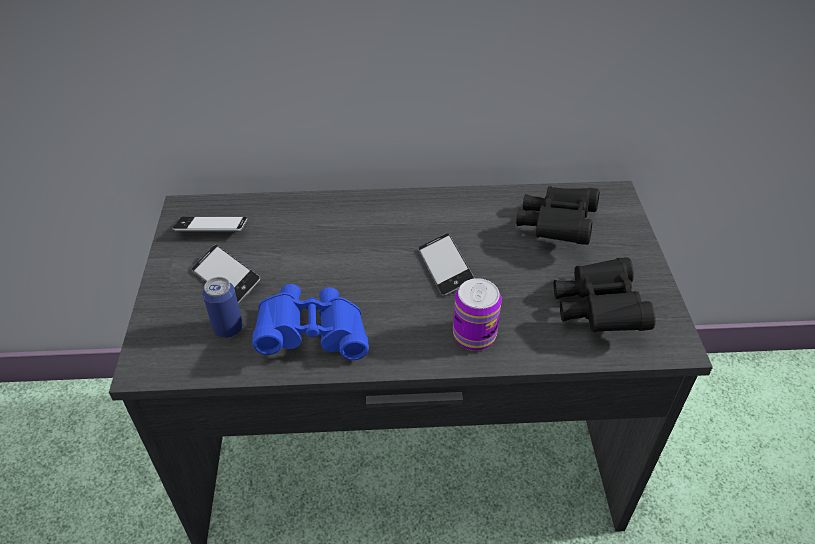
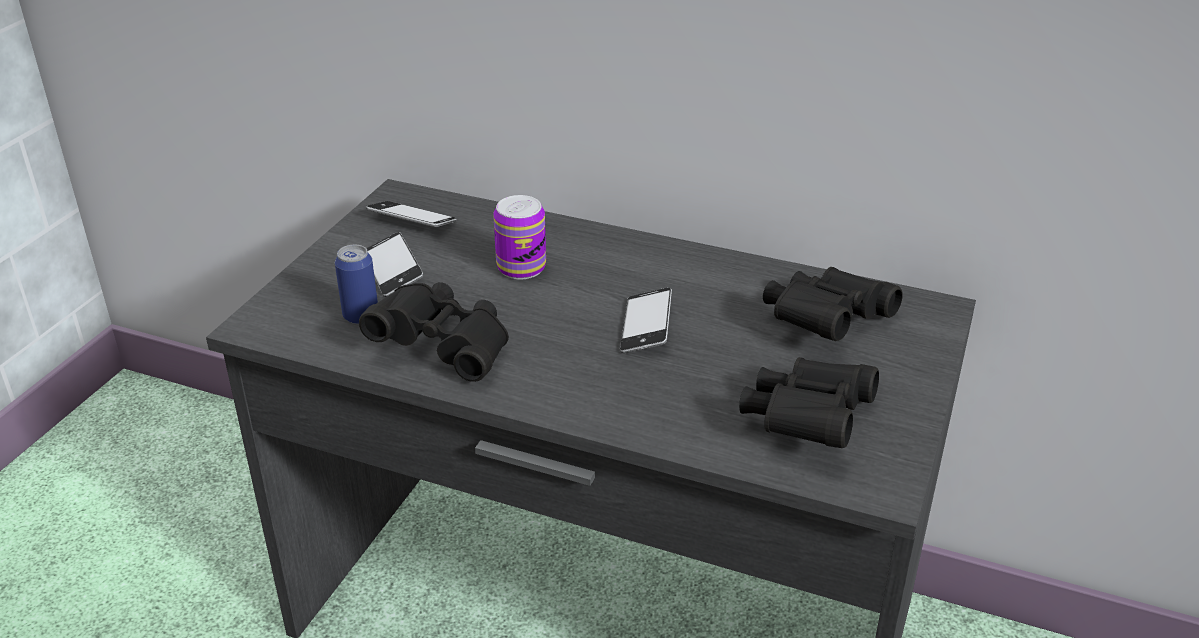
camera: 25 degrees right, 10 degrees down
(313, 336) = (444, 348): blue binoculars -> black binoculars
(474, 335) = (628, 401): can -> can (521, 267)

